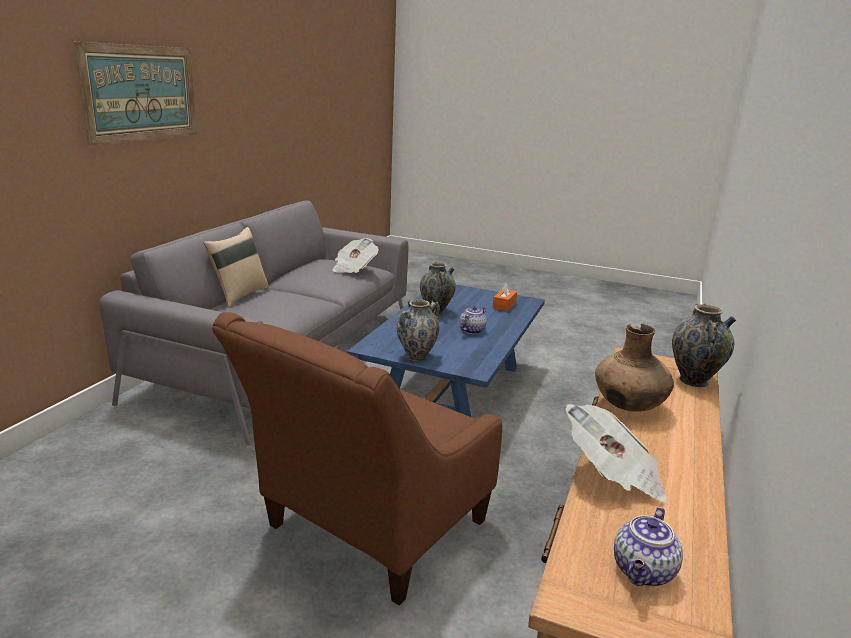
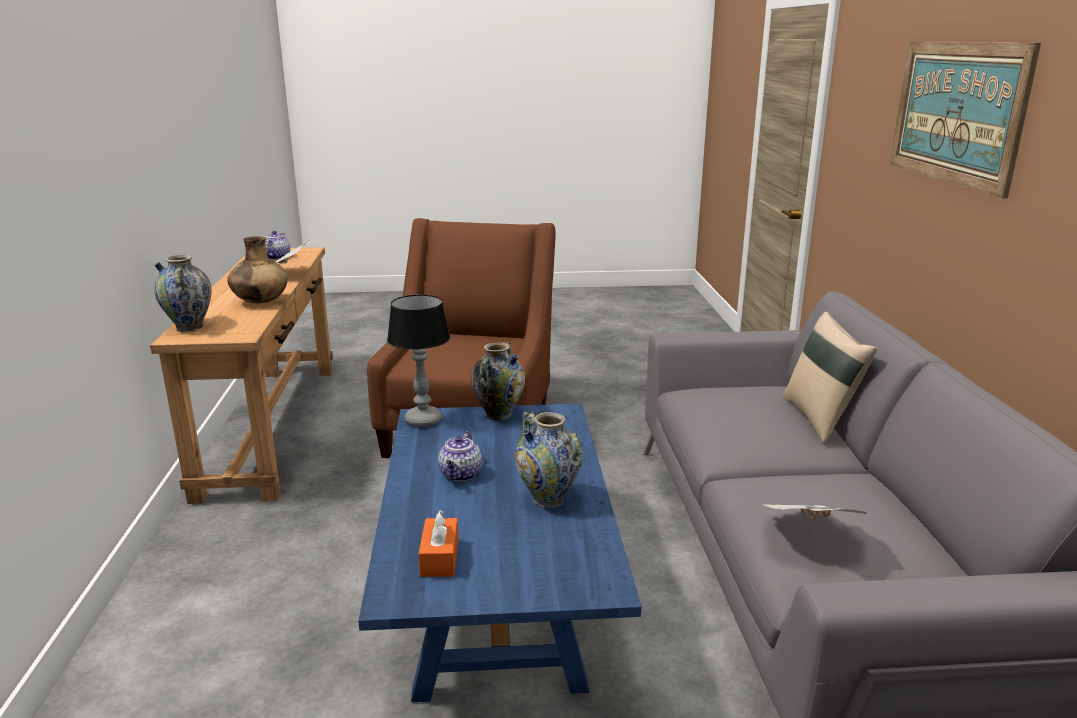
camera: 155 degrees right, 0 degrees up
(475, 366) = (422, 420): none -> table lamp

